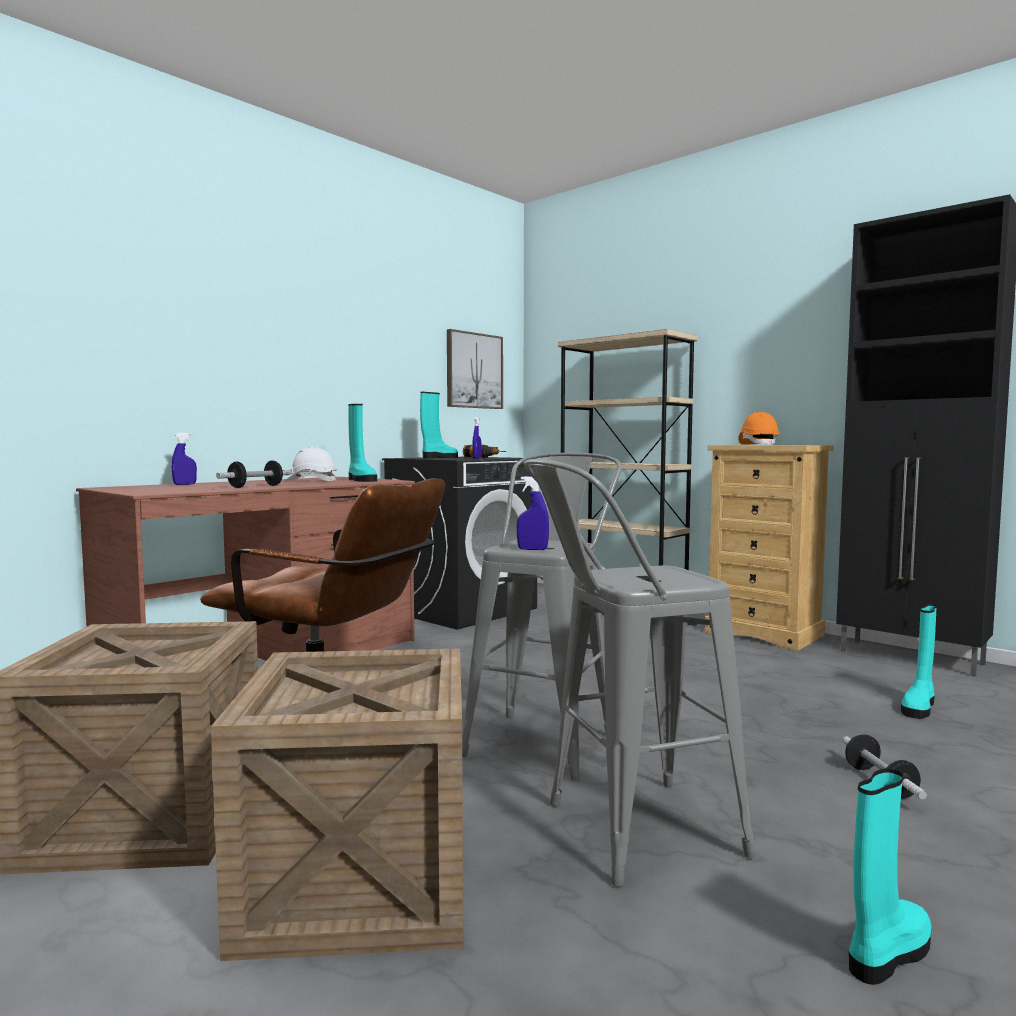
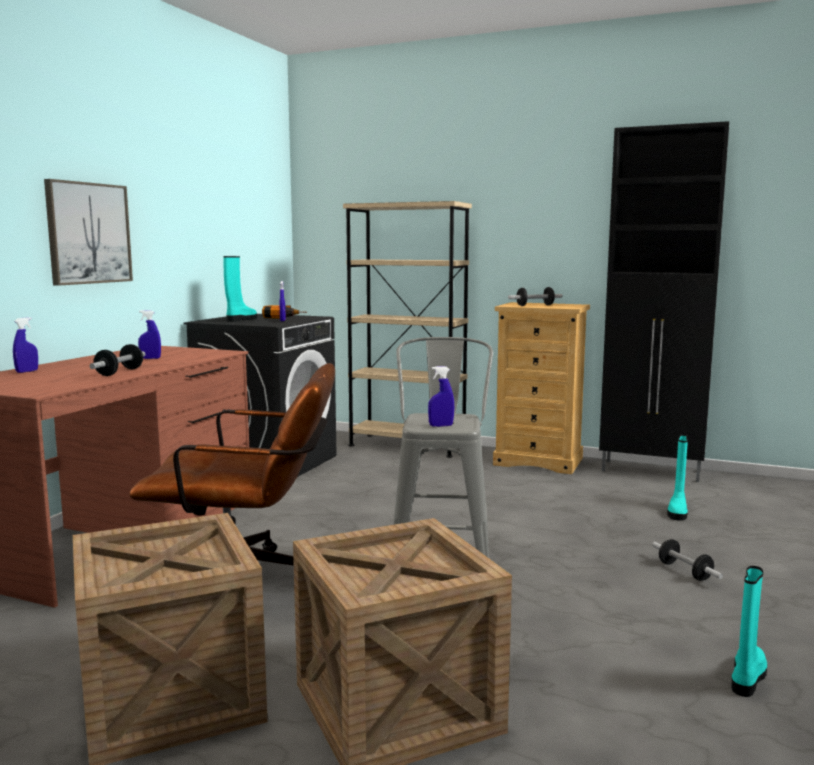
camera: 20 degrees left, 5 degrees up
(311, 481) = (150, 358): white hard hat -> blue spray bottle
(361, 480) = (195, 353): turquoise boot -> none
(474, 370) = (253, 227): picture -> picture (88, 233)
(624, 832) = (551, 636): grey stool -> none
(758, 444) = (535, 305): orange hard hat -> dumbbell

